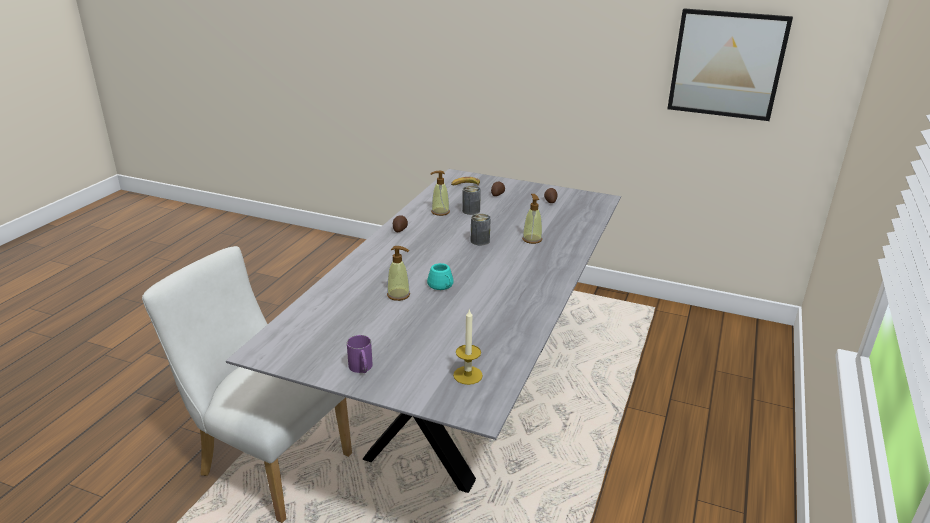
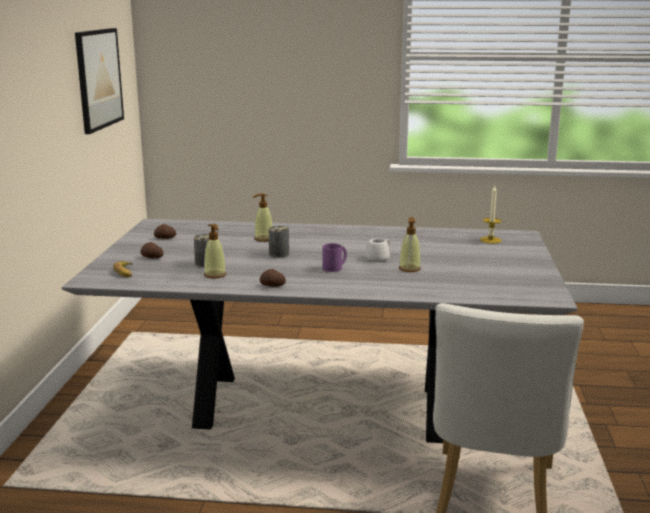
camera: 105 degrees left, 10 degrees down
(361, 368) = (523, 265): purple mug -> purple mug (335, 267)
(442, 286) = (379, 257): turquoise mug -> white mug

